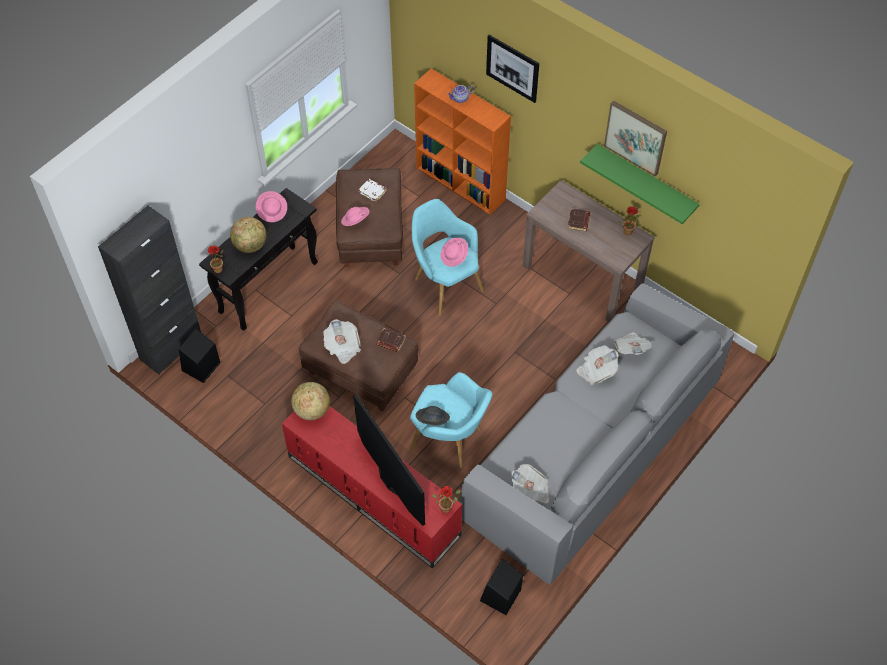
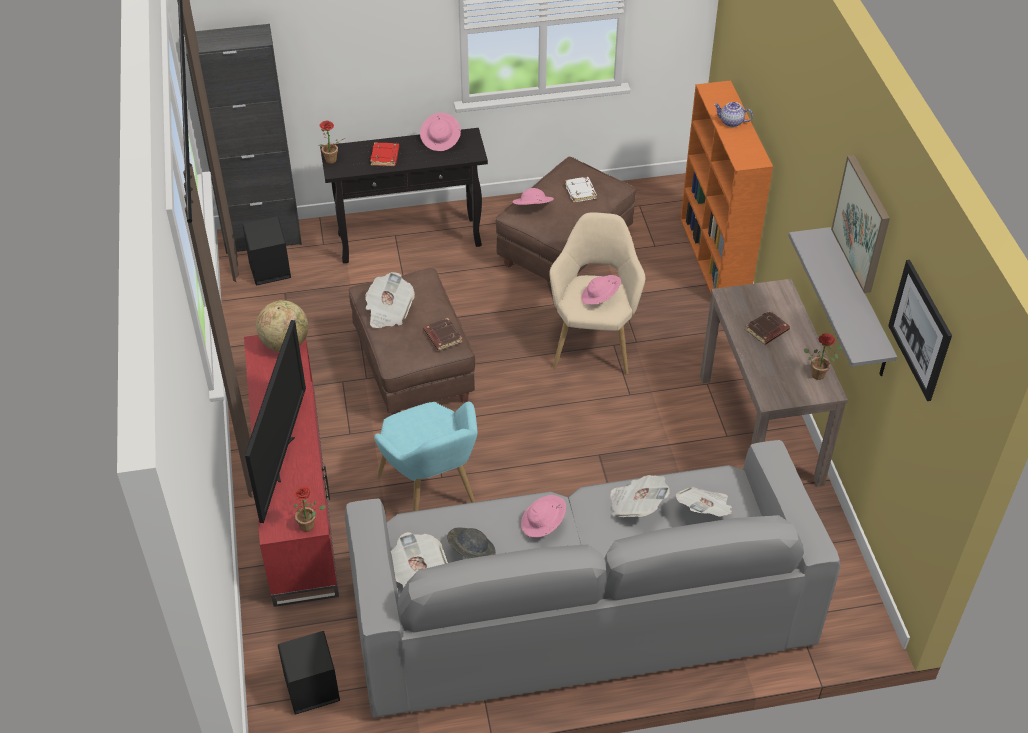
camera: 40 degrees right, 10 degrees down
(250, 245) = (385, 157): globe -> red book
(432, 420) = (399, 436): grey hat -> grey hat (471, 551)
(445, 283) = (593, 341): turquoise armchair -> beige armchair
(512, 68) = (786, 88): picture -> picture (920, 330)
(561, 415) = (543, 524): none -> pink hat
(645, 182) = (858, 305): green shelf -> grey shelf

